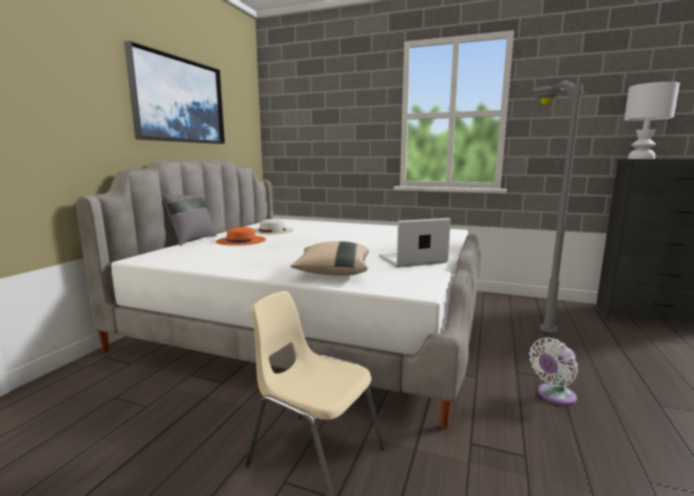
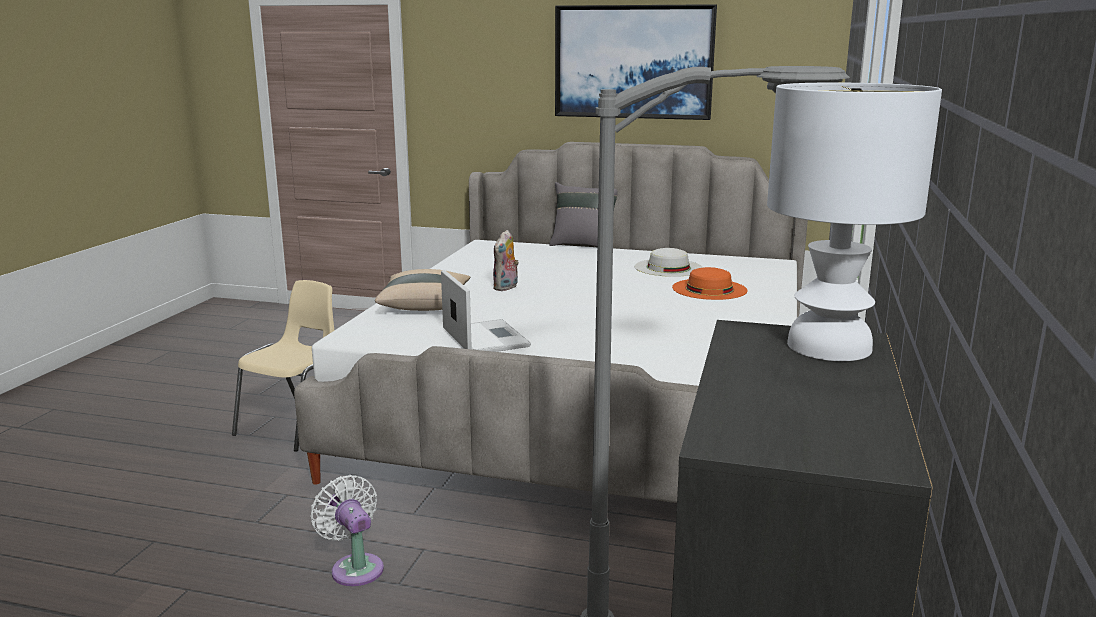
camera: 85 degrees right, 5 degrees up
(241, 240) = (588, 262): orange hat -> orange hat (709, 289)
(294, 255) = (506, 288): none -> plush toy

